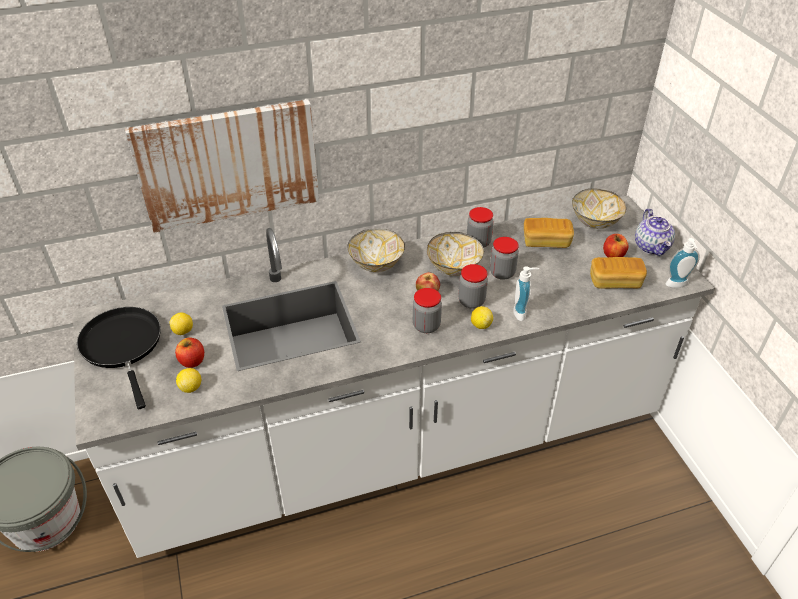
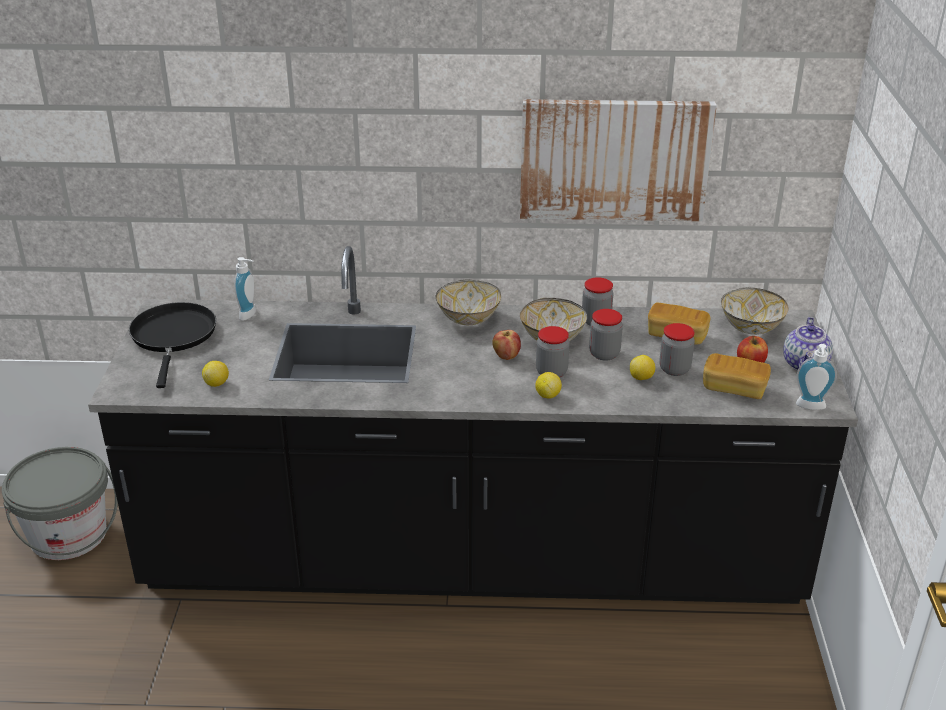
camera: 20 degrees right, 10 degrees down
(183, 331) = (237, 337): lemon -> lemon (641, 378)
(192, 361) = (230, 363): apple -> none
(228, 164) = (321, 171): picture -> picture (614, 159)
(399, 442) = (473, 558): white counter -> black counter
(426, 326) = (487, 383): jar -> jar (674, 369)
(522, 312) = (603, 394): soap dispenser -> soap dispenser (250, 314)

